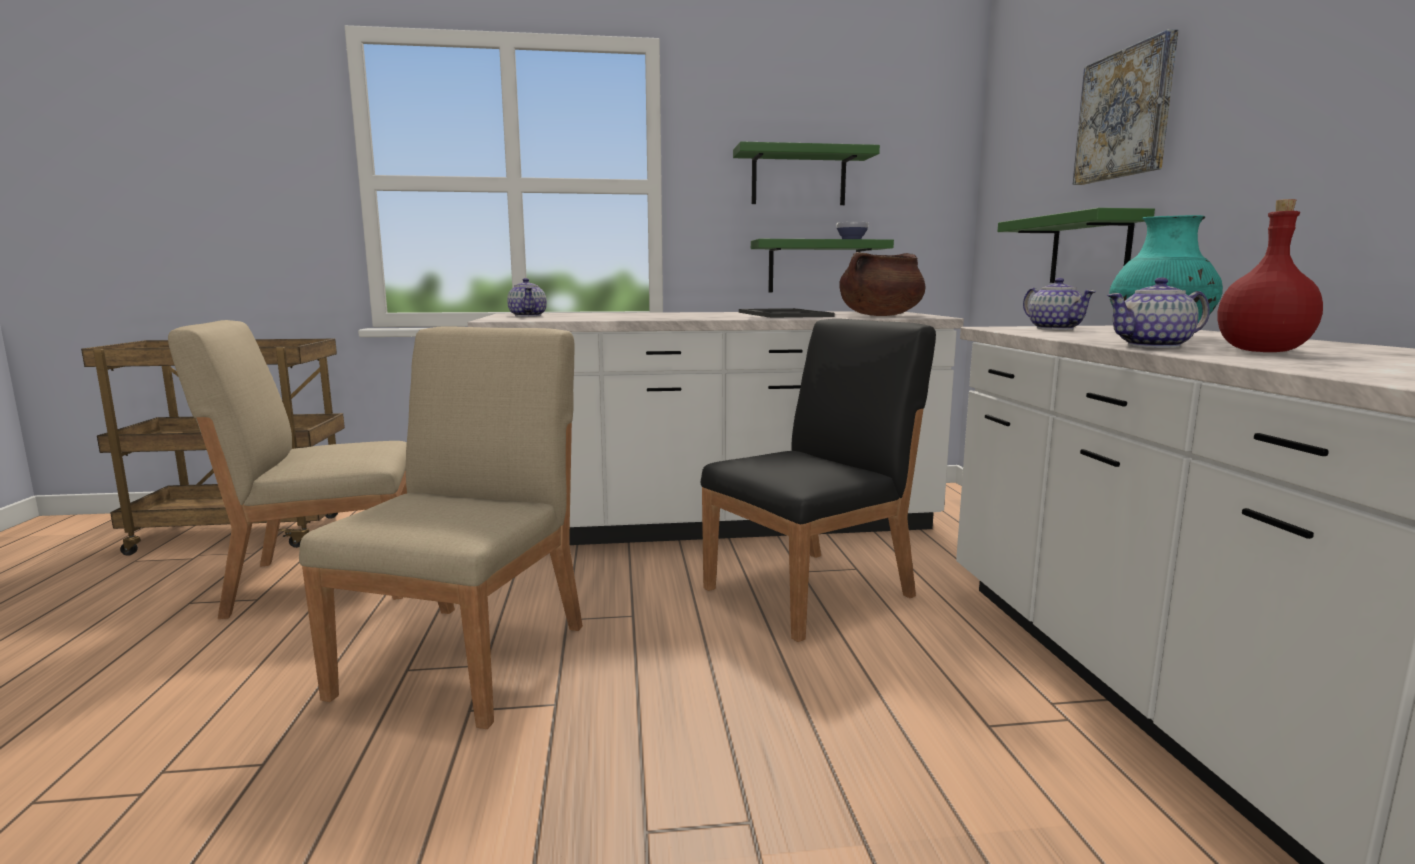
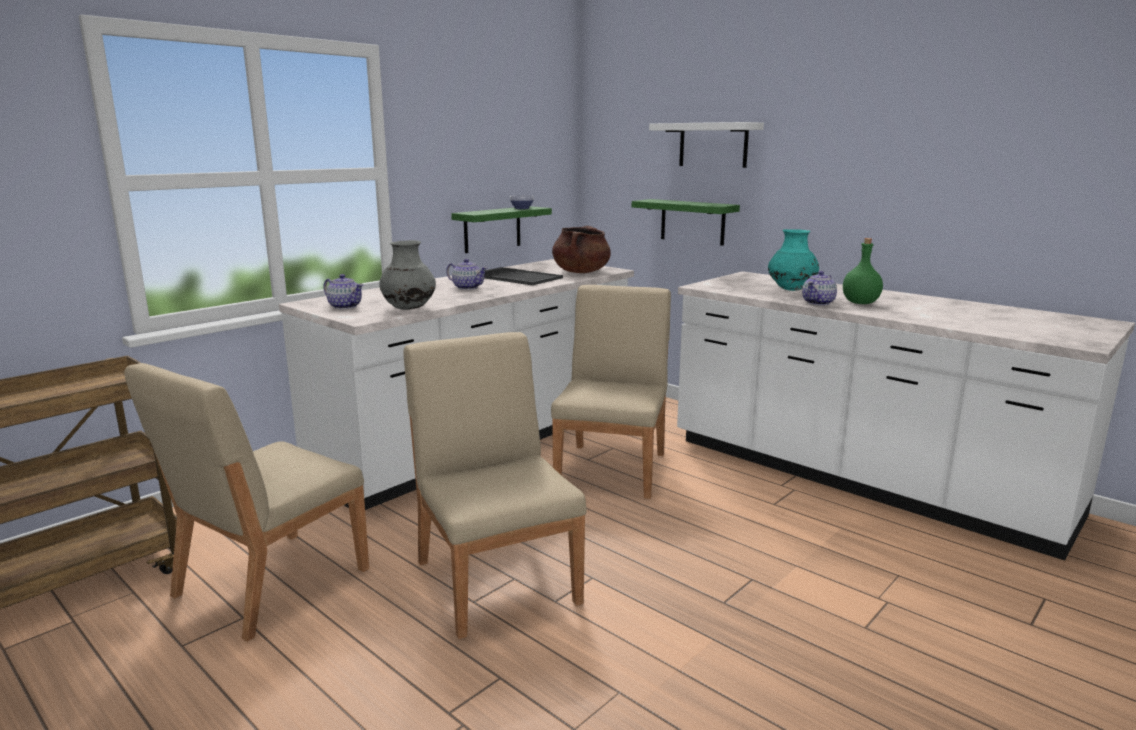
camera: 40 degrees left, 5 degrees up
(566, 319) = (409, 309): none -> grey vase
(798, 178) = (479, 160): green shelf -> none
(811, 591) = (612, 469): black chair -> beige chair
(1054, 328) = (726, 284): teapot -> teapot (467, 287)
(1125, 114) = (713, 145): picture -> white shelf
(1261, 351) = (860, 303): red bottle -> green bottle

